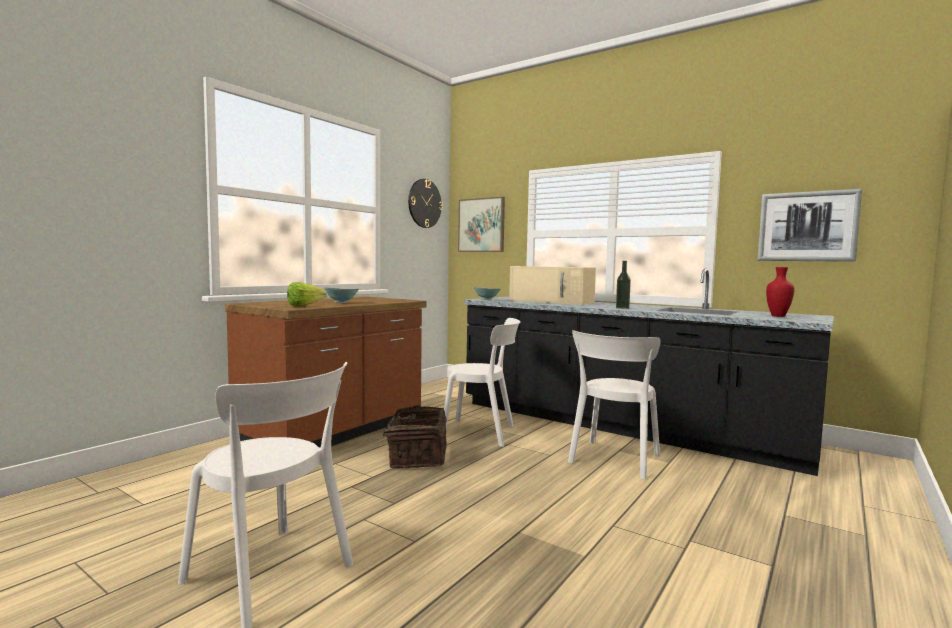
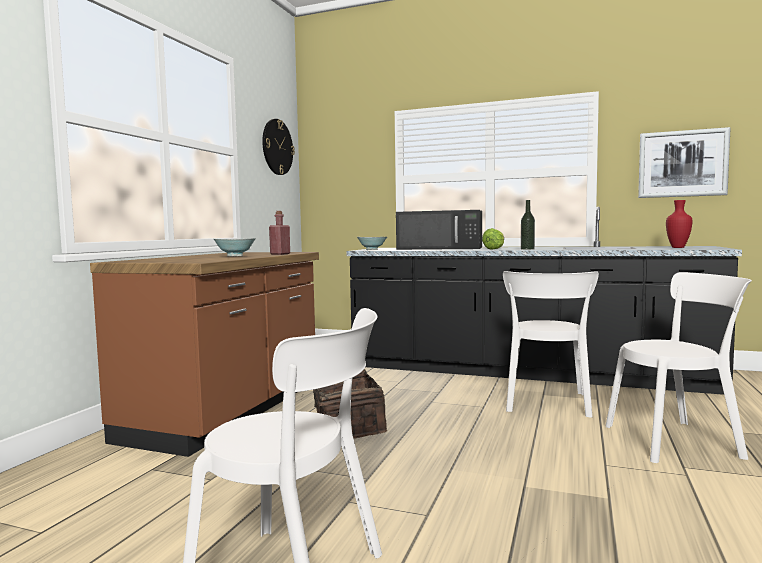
camera: 15 degrees left, 0 degrees up
(308, 306) = (207, 259): lettuce -> lettuce (496, 249)
(384, 302) = (280, 254): none -> red bottle
(481, 225) = (340, 171): picture -> none
(482, 433) = (395, 394): white chair -> white chair (677, 441)
(553, 301) = (441, 248): beige microwave -> black microwave

